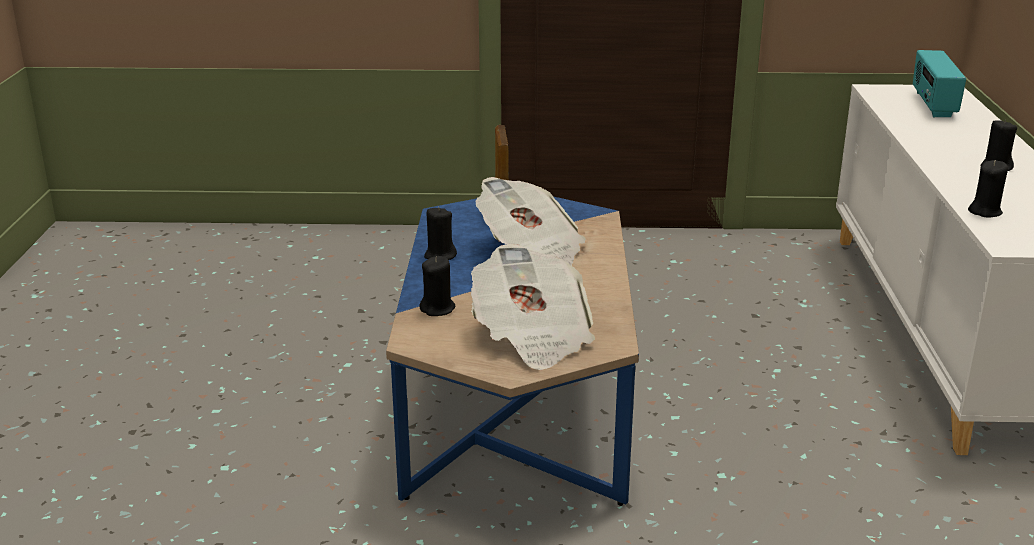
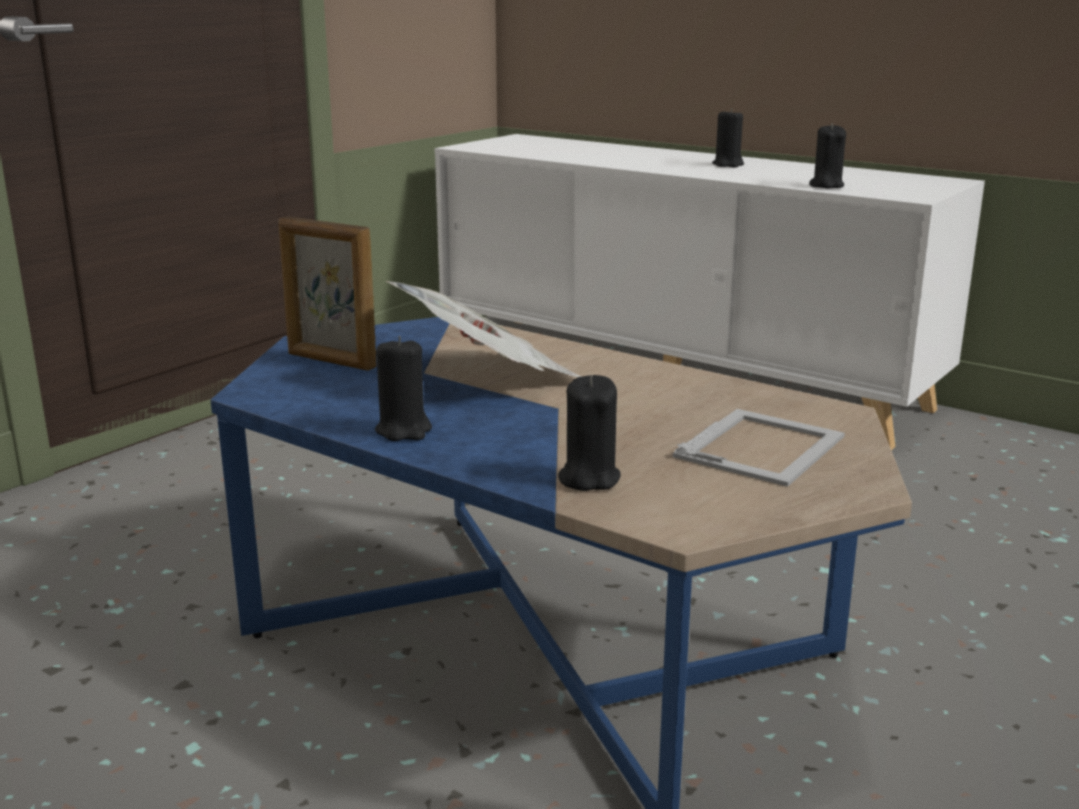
camera: 55 degrees left, 5 degrees down
(532, 337) = (762, 446): newspaper -> picture frame
(932, 105) = (546, 146): radio -> none

